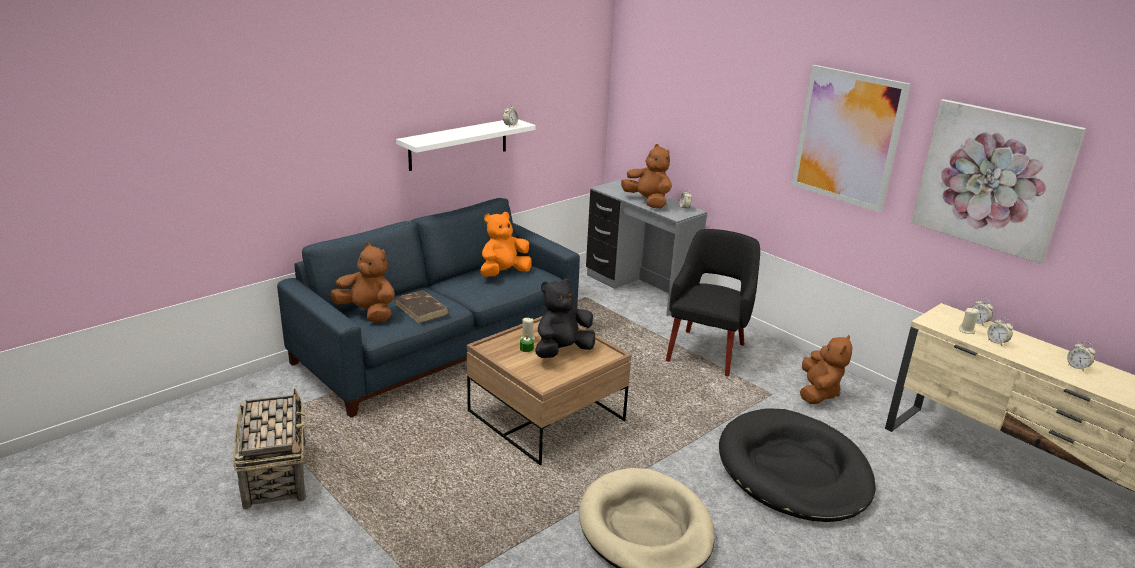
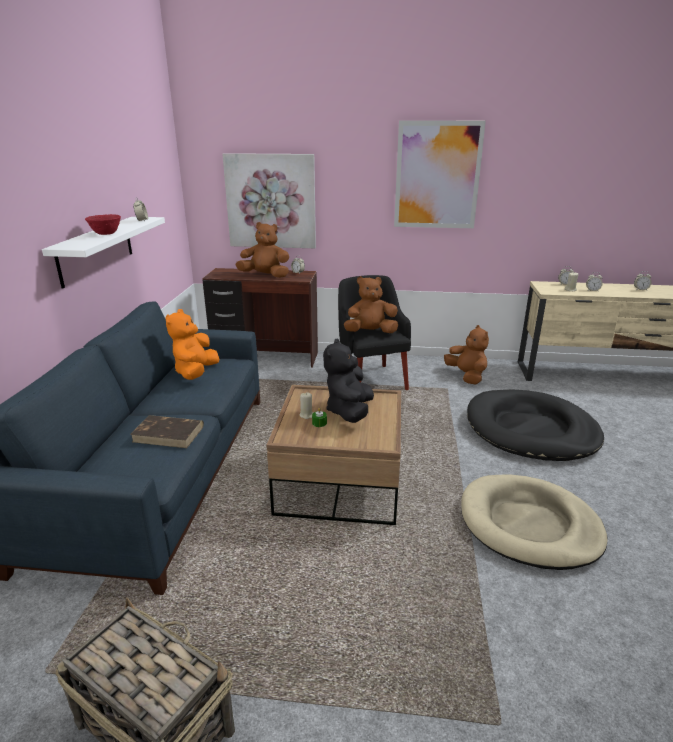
camera: 40 degrees left, 0 degrees up
(368, 313) = (112, 464): brown plush toy -> brown plush toy (370, 332)
(457, 134) = (105, 234): none -> red bowl
(638, 290) = (266, 358): grey desk -> brown desk
(992, 179) = (555, 180): picture -> picture (271, 201)

